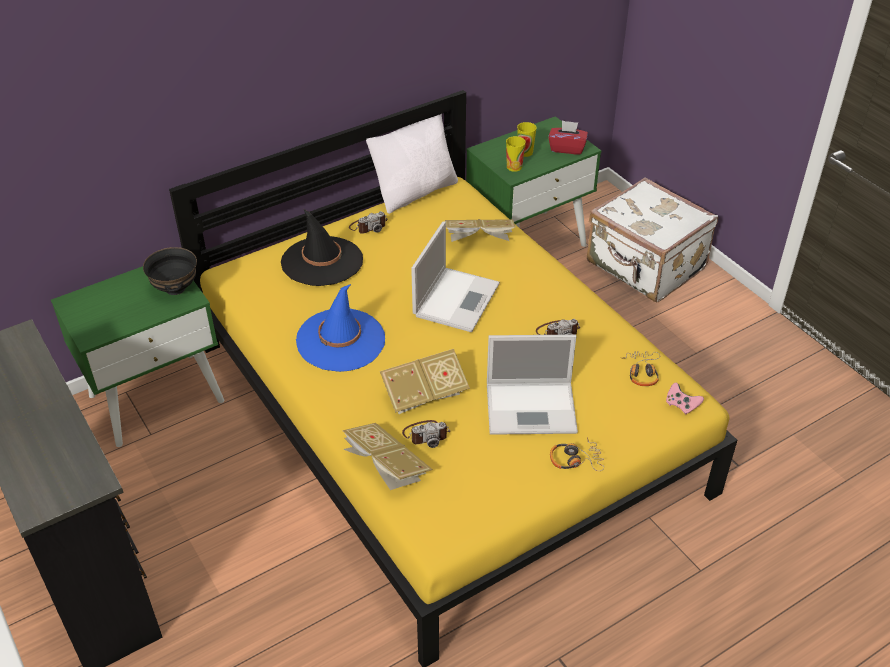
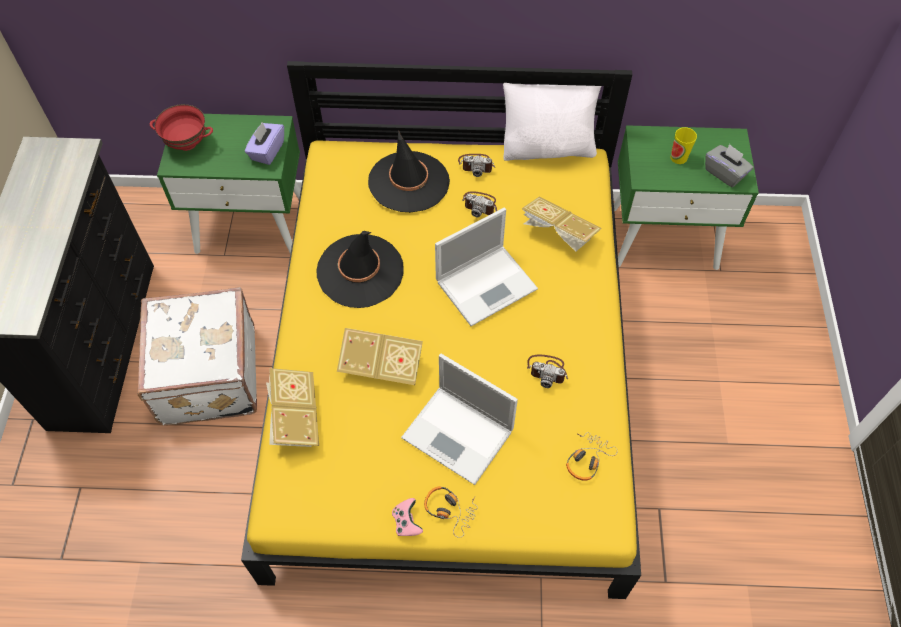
camera: 35 degrees right, 15 degrees up
(89, 316) = (187, 144): none -> red bowl
(176, 288) = (267, 151): black bowl -> purple tissue box
(341, 340) = (360, 271): blue hat -> black hat
(426, 434) = (351, 405): camera -> camera (480, 205)
(514, 167) = (653, 169): cup -> none
(567, 148) = (724, 173): red tissue box -> grey tissue box
(645, 267) = (756, 323): white suitcase -> white suitcase (206, 376)
(681, 405) = (593, 516): pink game controller -> pink game controller (407, 522)

